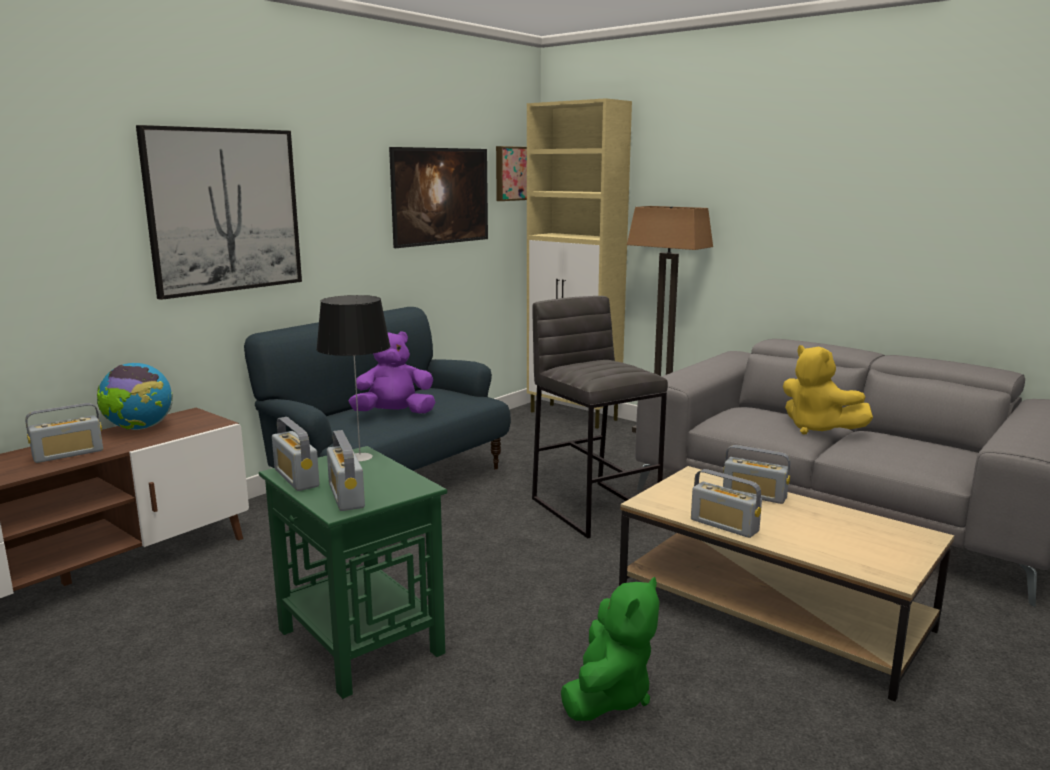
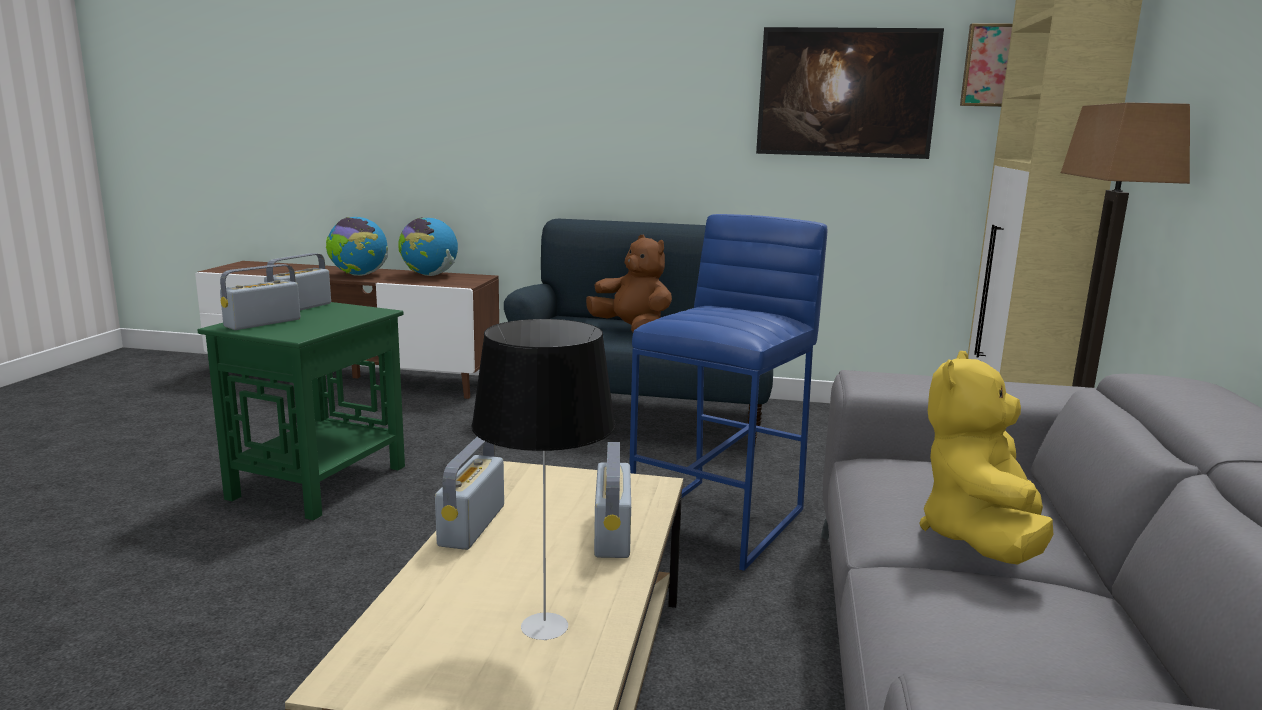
camera: 60 degrees right, 0 degrees up
(68, 454) = (358, 275): radio -> globe
(224, 210) = (546, 93): picture -> none
(359, 457) = (365, 312): table lamp -> table lamp (542, 626)
(394, 414) = (633, 331): purple plush toy -> brown plush toy
(594, 508) = (721, 521): grey stool -> blue stool
(609, 695) = (260, 621): green plush toy -> none

